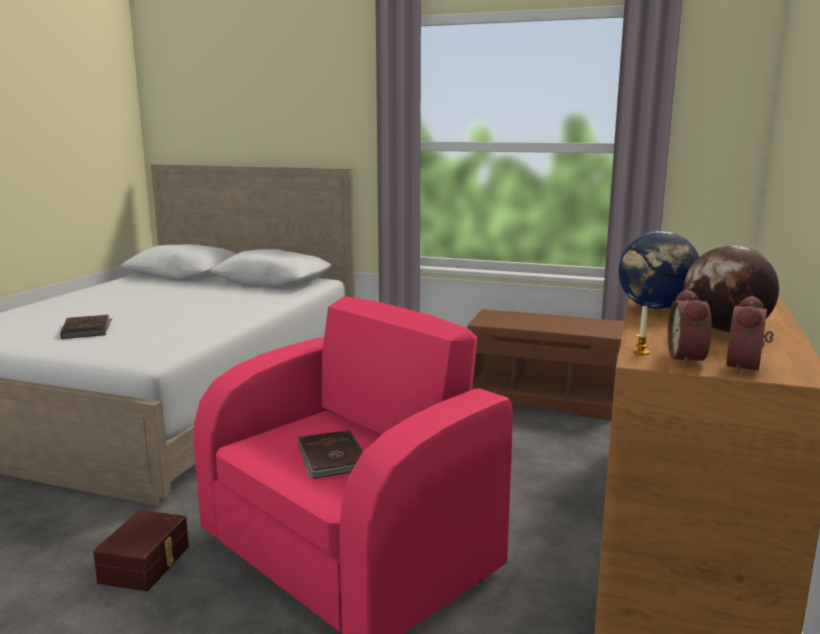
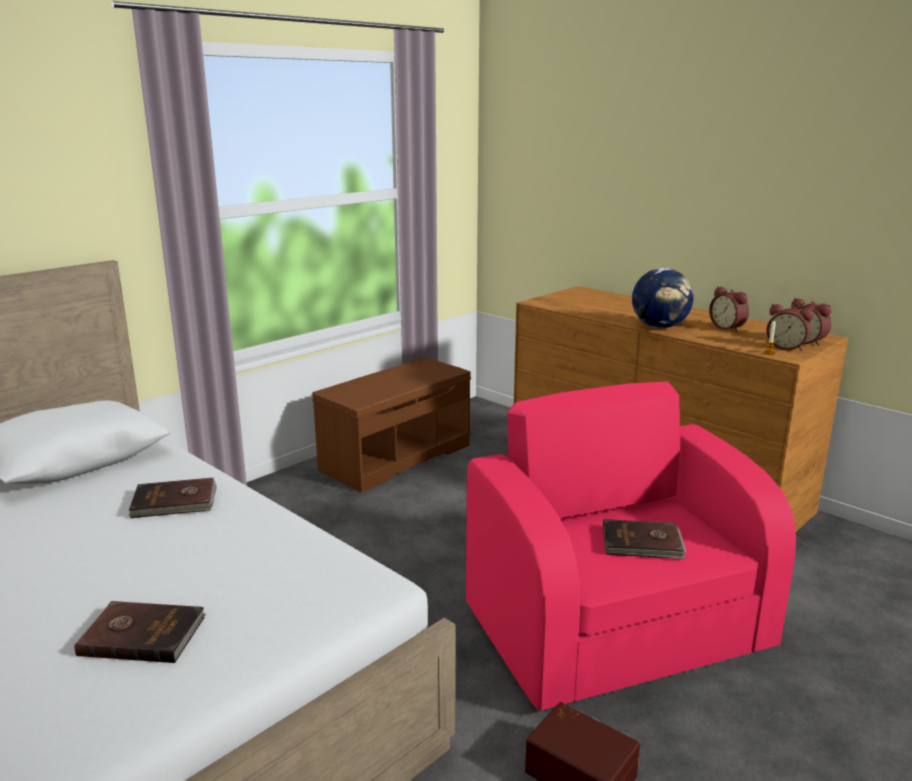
camera: 65 degrees left, 5 degrees up
(233, 306) = (174, 502): none -> brown book
(725, 332) = (728, 327): globe -> alarm clock

